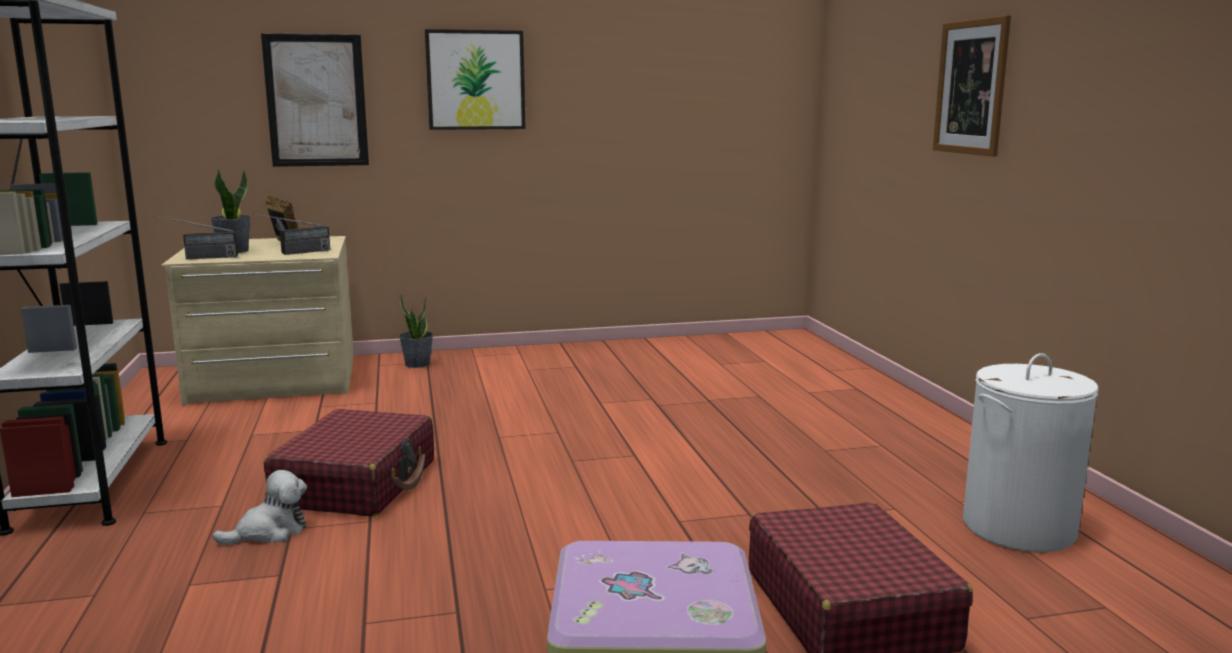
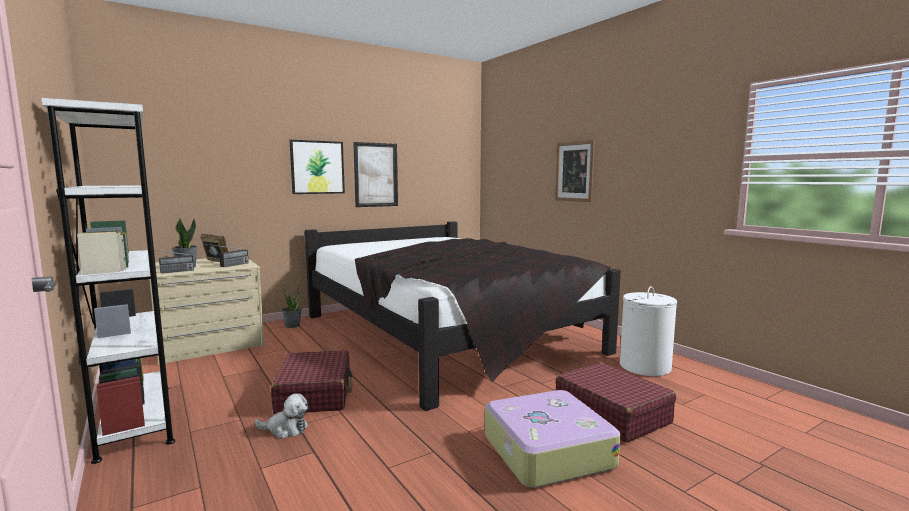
camera: 20 degrees left, 5 degrees down
(269, 532) = (285, 429): plush toy -> plush toy turned 60 degrees clockwise
(316, 101) = (226, 178): picture -> picture (376, 175)
(665, 407) = (446, 333): none -> black bed

